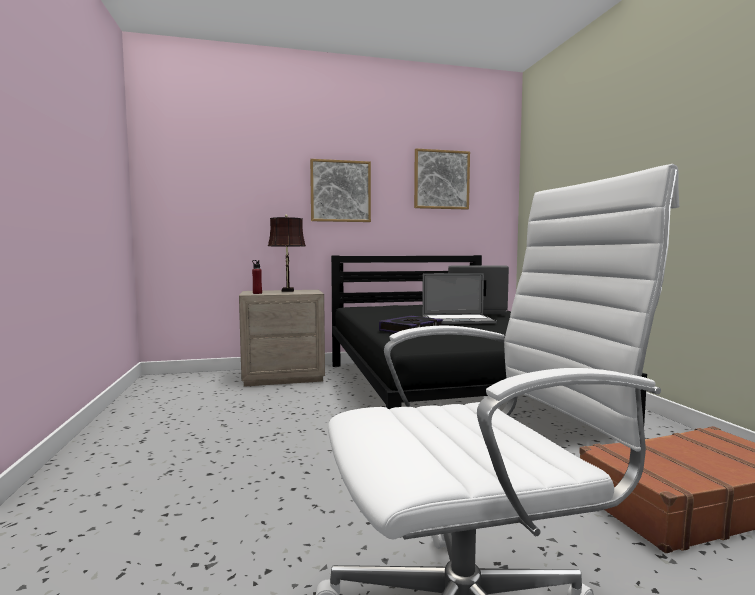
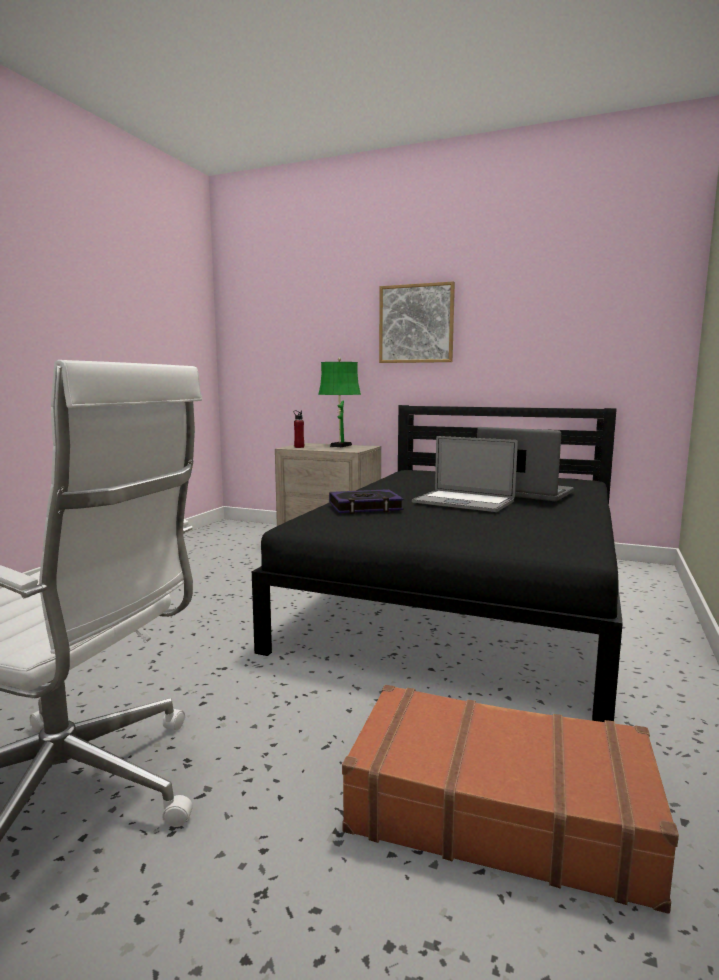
camera: 35 degrees right, 5 degrees up
(287, 291) = (339, 446): brown table lamp -> green table lamp
(441, 180) = (559, 296): picture -> none

